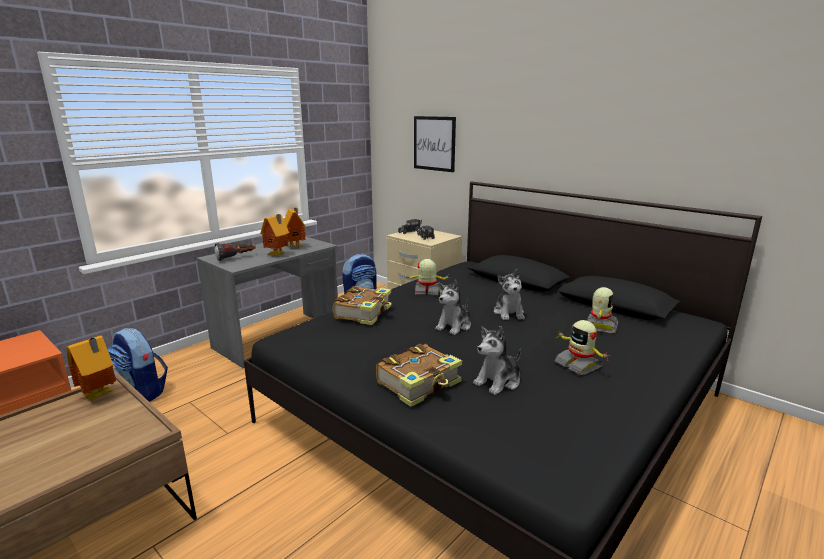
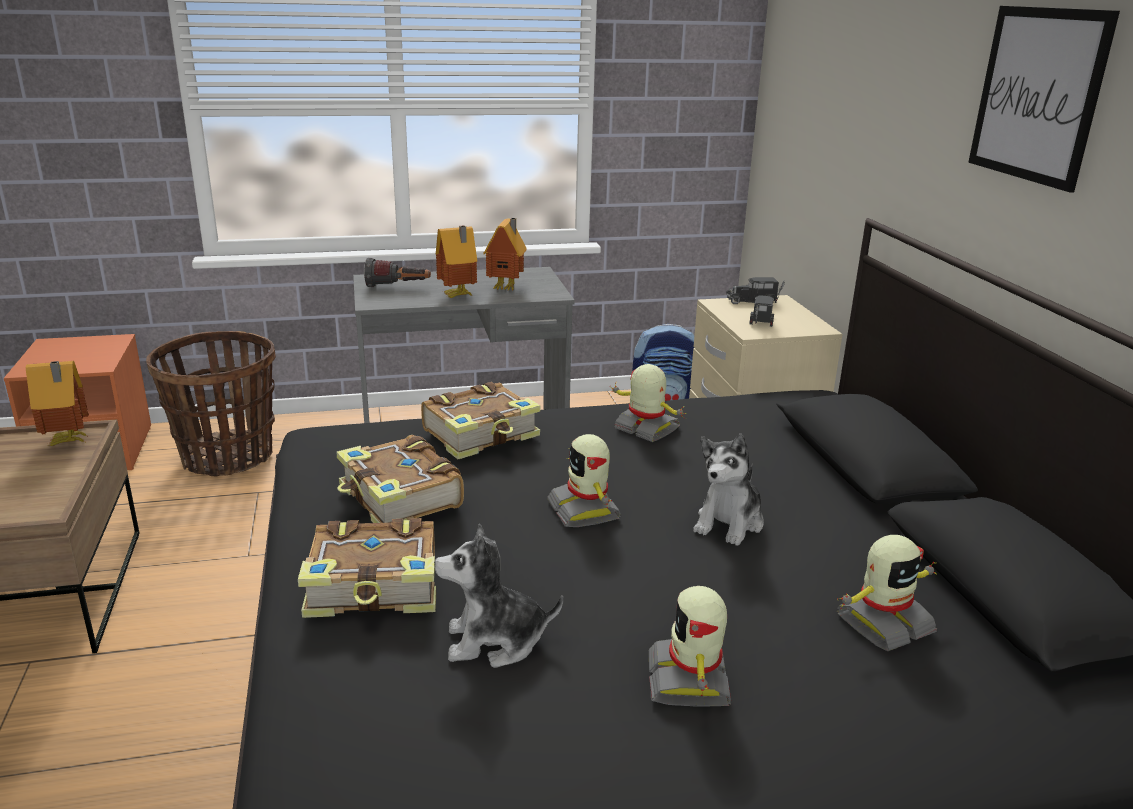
camera: 35 degrees right, 5 degrees up
(142, 392) = (227, 457): backpack -> basket
(373, 348) = (399, 499): none -> book
(434, 143) = (837, 123): picture -> picture (1037, 95)
(454, 326) = (585, 510): plush toy -> toy robot

